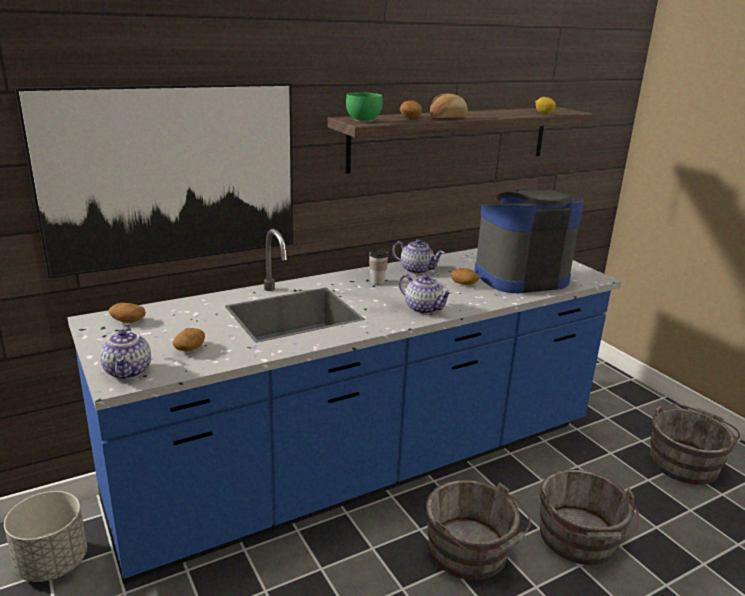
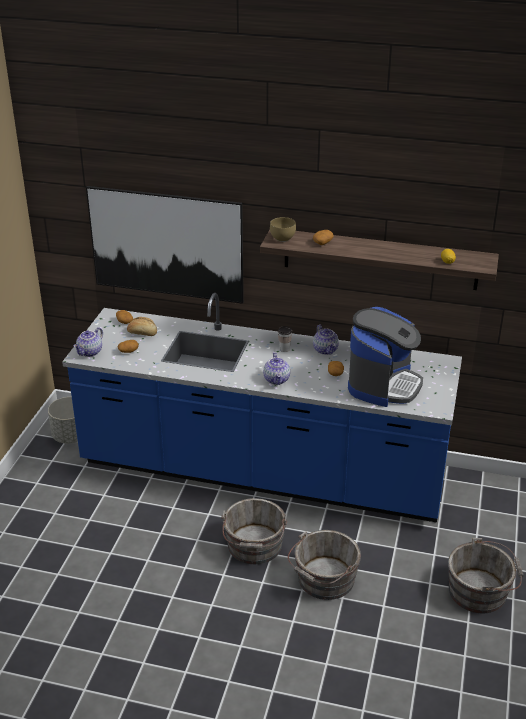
camera: 45 degrees right, 10 degrees up
(362, 120) = (281, 238): green bowl -> brown bowl
(447, 118) = (348, 250): bread -> bread (142, 333)
(520, 277) = (383, 385): coffee machine -> coffee machine turned 90 degrees clockwise

